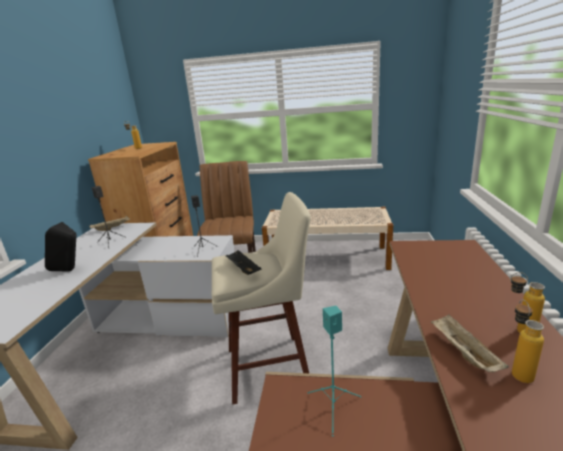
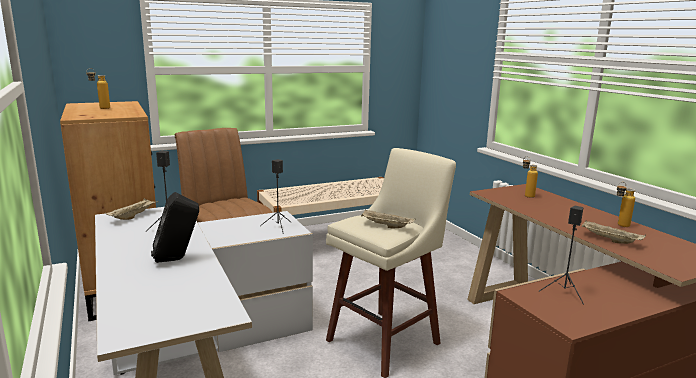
camera: 35 degrees left, 5 degrees down
(243, 269) = (386, 226): black tray -> beige tray
(334, 408) = (564, 293): turquoise speaker -> black speaker
(517, 370) = (642, 241): bottle -> bottle (526, 195)

